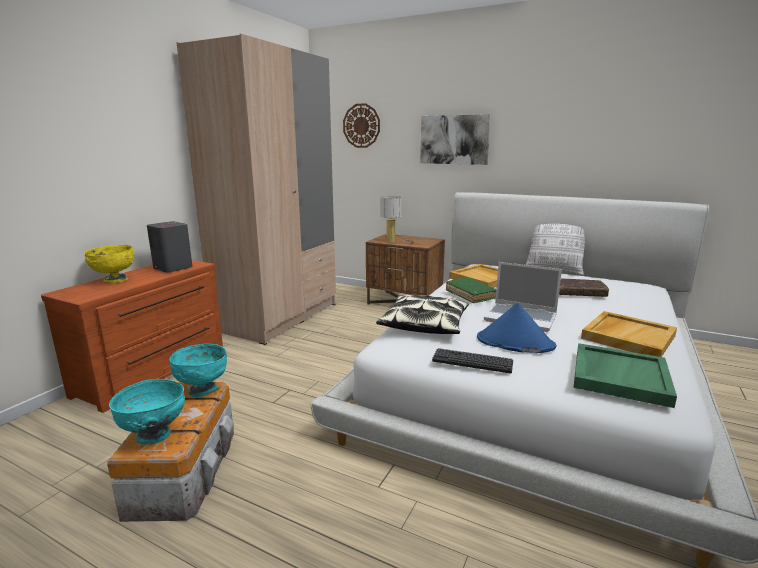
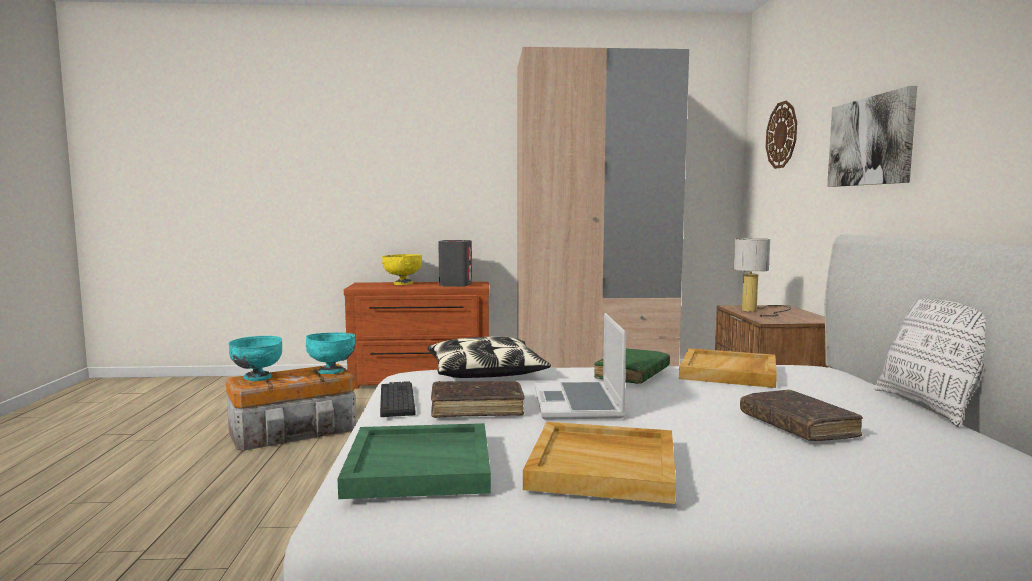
camera: 60 degrees right, 10 degrees down
(514, 342) = (477, 408): blue hat -> brown book

